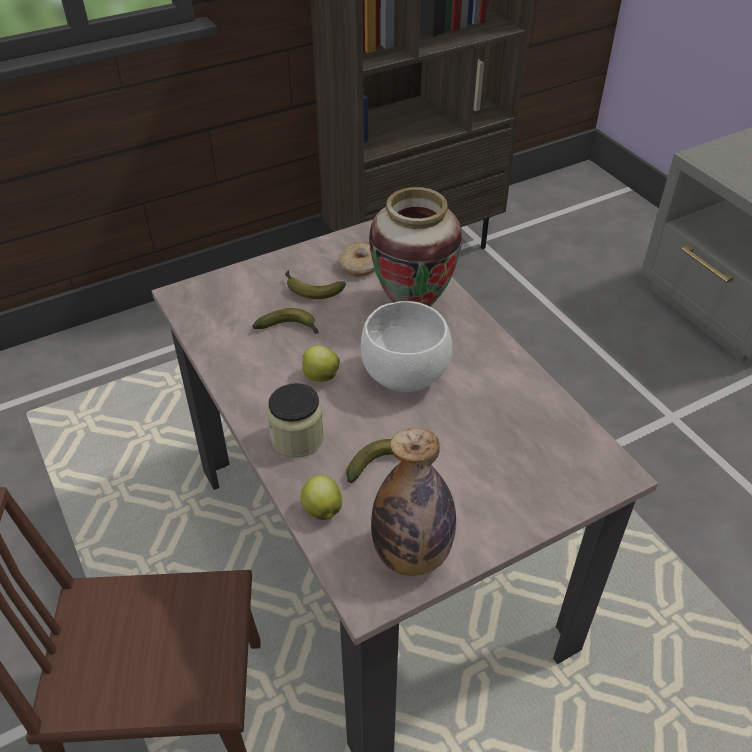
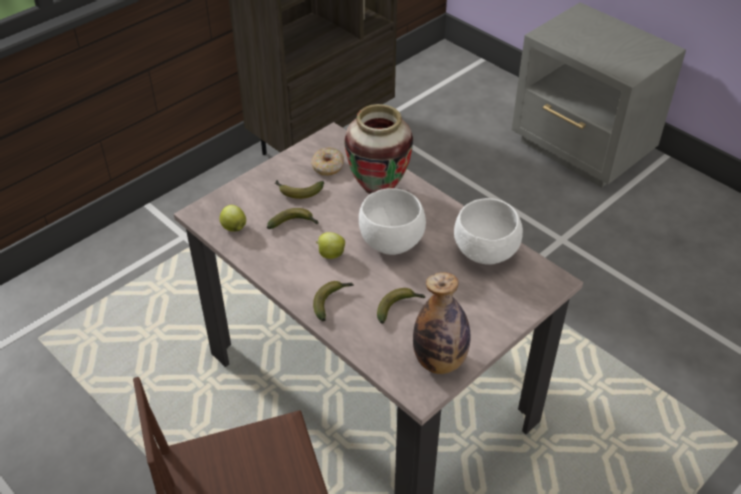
camera: 15 degrees left, 0 degrees up
(297, 438) = (332, 301): jar -> banana
(322, 509) = (368, 345): apple -> apple (233, 227)
(529, 415) = (486, 254): none -> white bowl

